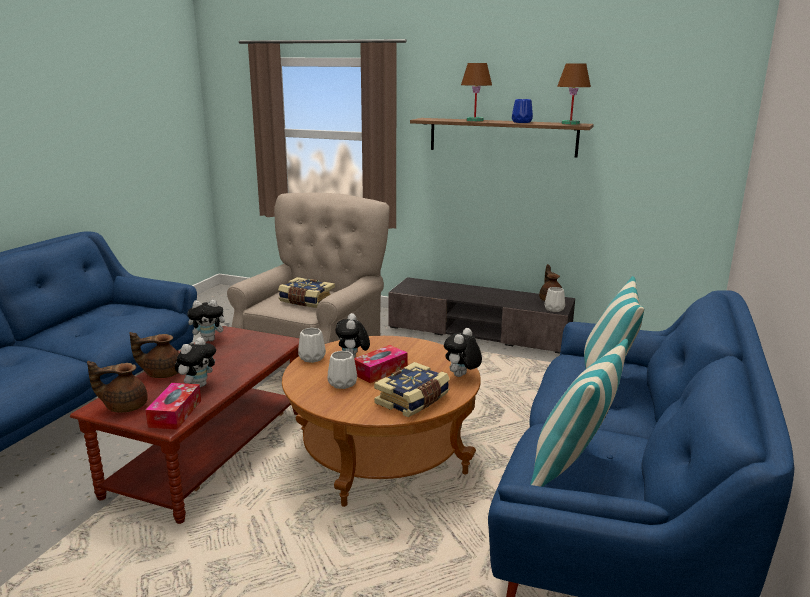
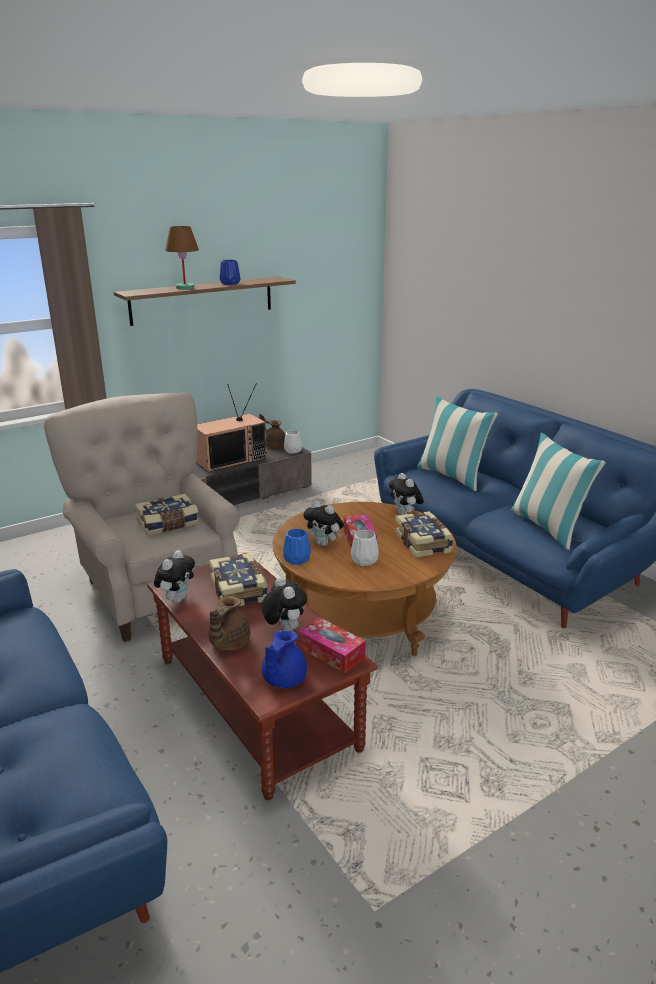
camera: 55 degrees left, 5 degrees up
(124, 406) = (282, 679): brown teapot -> blue teapot
(241, 354) = (240, 590): none -> book
(311, 358) = (296, 559): white vase -> blue vase
(492, 296) = (231, 459): none -> television
(570, 123) = (269, 279): brown table lamp -> none

